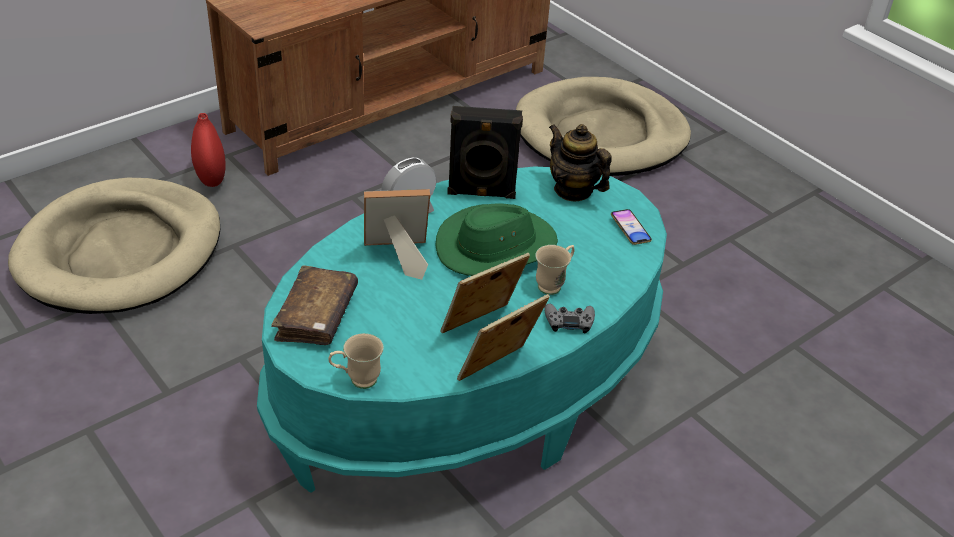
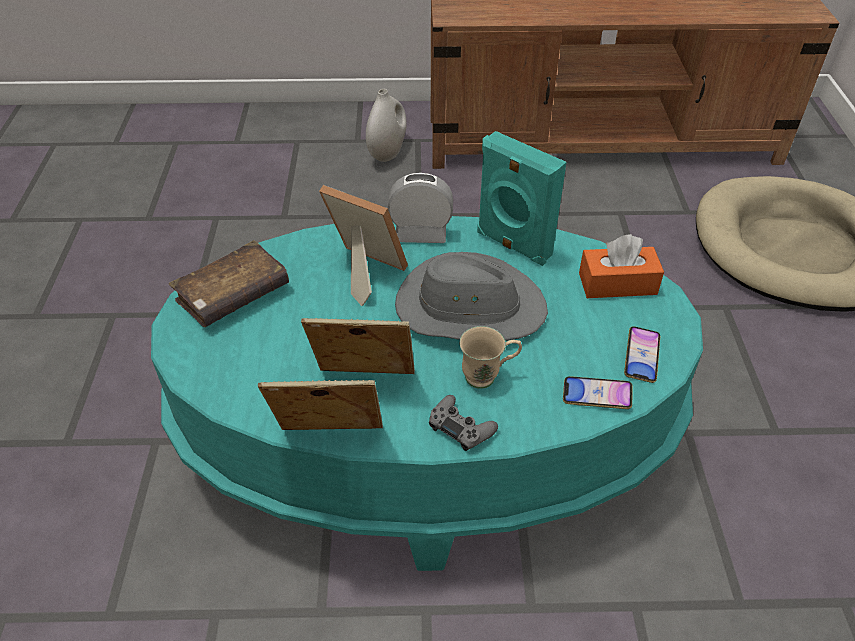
camera: 40 degrees right, 5 degrees up
(121, 252) = (267, 186): beige dog bed -> none
(211, 177) = (387, 153): red vase -> white vase
(356, 380) = (196, 375): beige mug -> none
(481, 193) = (512, 245): black speaker -> turquoise speaker
(495, 246) = (469, 306): green hat -> grey hat
(573, 190) = (617, 284): teapot -> orange tissue box
(627, 264) = (596, 396): none -> phone

